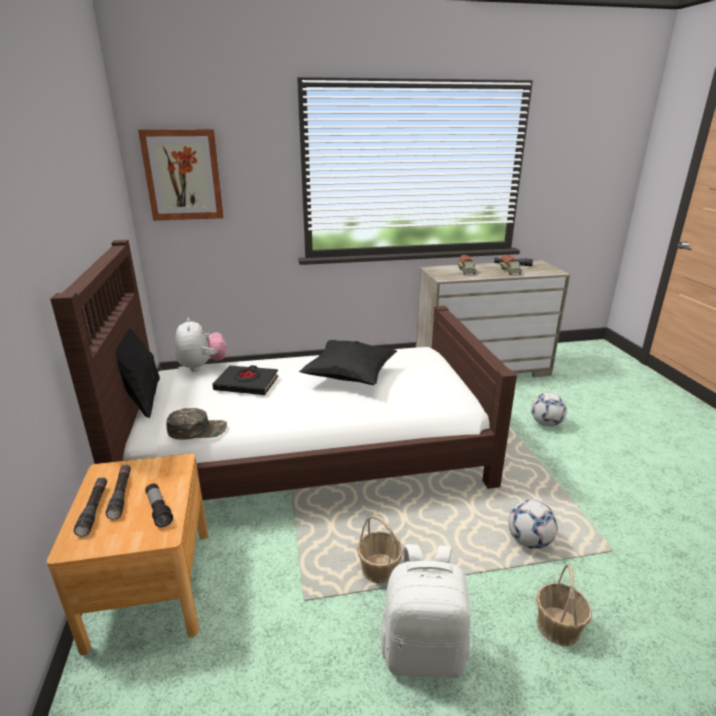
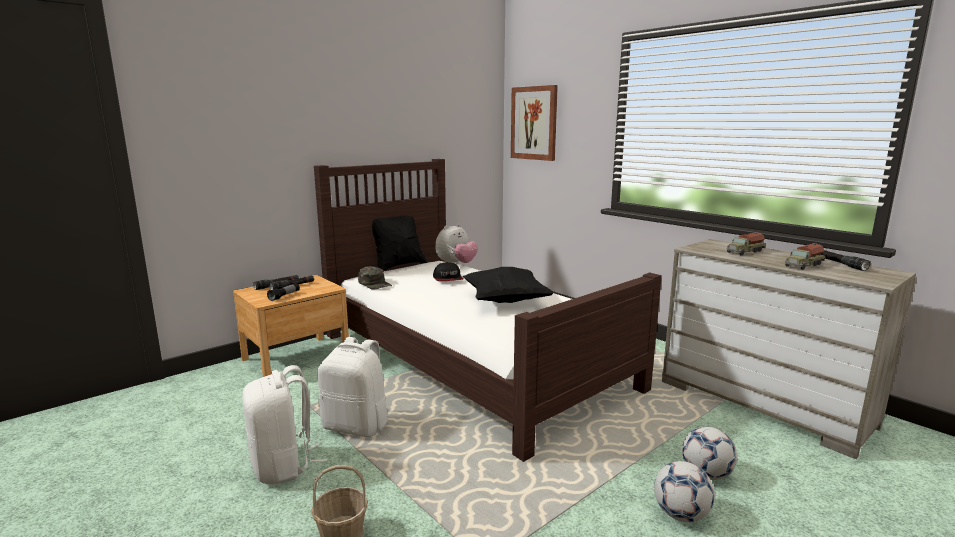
camera: 60 degrees right, 10 degrees down
(247, 384) = (448, 279): black book -> cap
(379, 569) = (357, 426): basket -> white backpack
(529, 541) = (451, 497): football -> football (681, 514)

